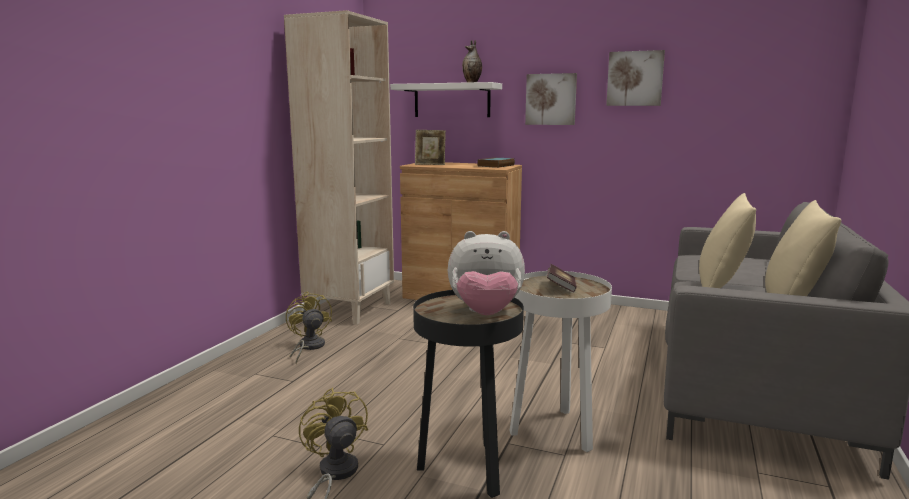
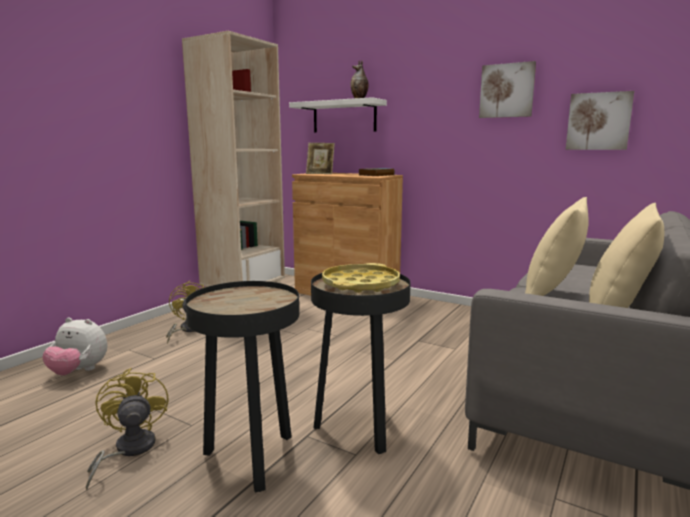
camera: 10 degrees right, 0 degrees up
(485, 314) = (255, 305): plush toy -> plush toy (79, 372)
(551, 99) = (429, 113): picture -> picture (598, 121)
(555, 432) = (359, 429): white side table -> black side table
(561, 288) = (360, 285): book -> yellow tray

